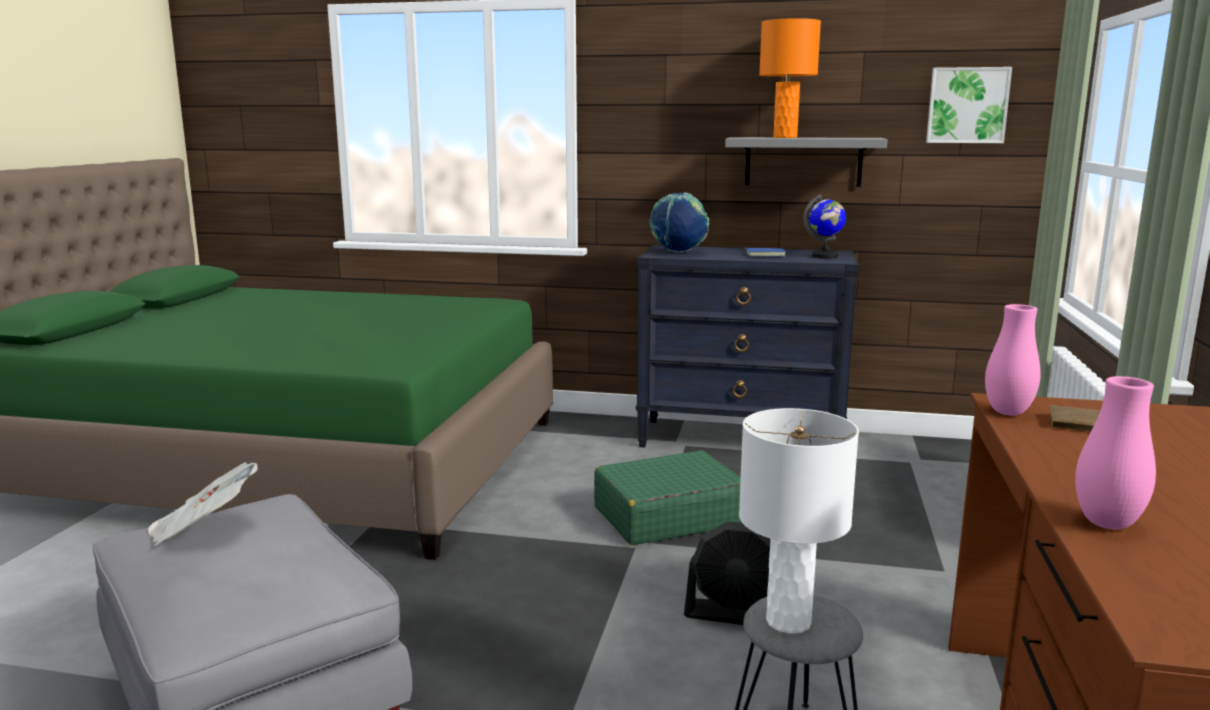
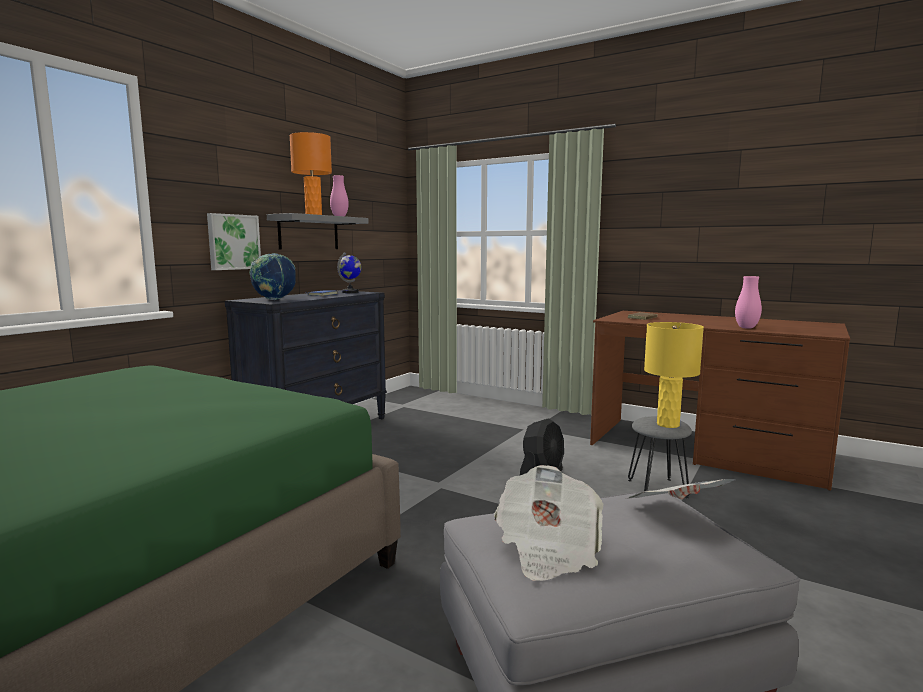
camera: 70 degrees left, 5 degrees down
(279, 589) = (675, 515): none -> newspaper
(667, 516) = (406, 471): green suitcase -> none
(788, 621) = (667, 424): white table lamp -> yellow table lamp
(967, 105) = (375, 202): picture -> picture (233, 242)
(1008, 412) = (624, 320): pink vase -> pink vase (339, 216)

